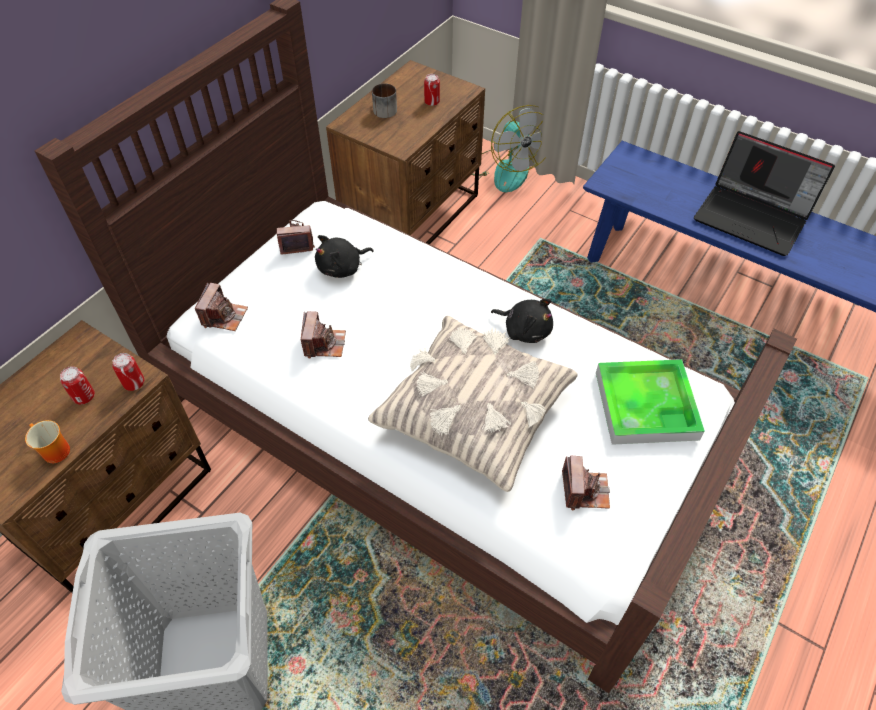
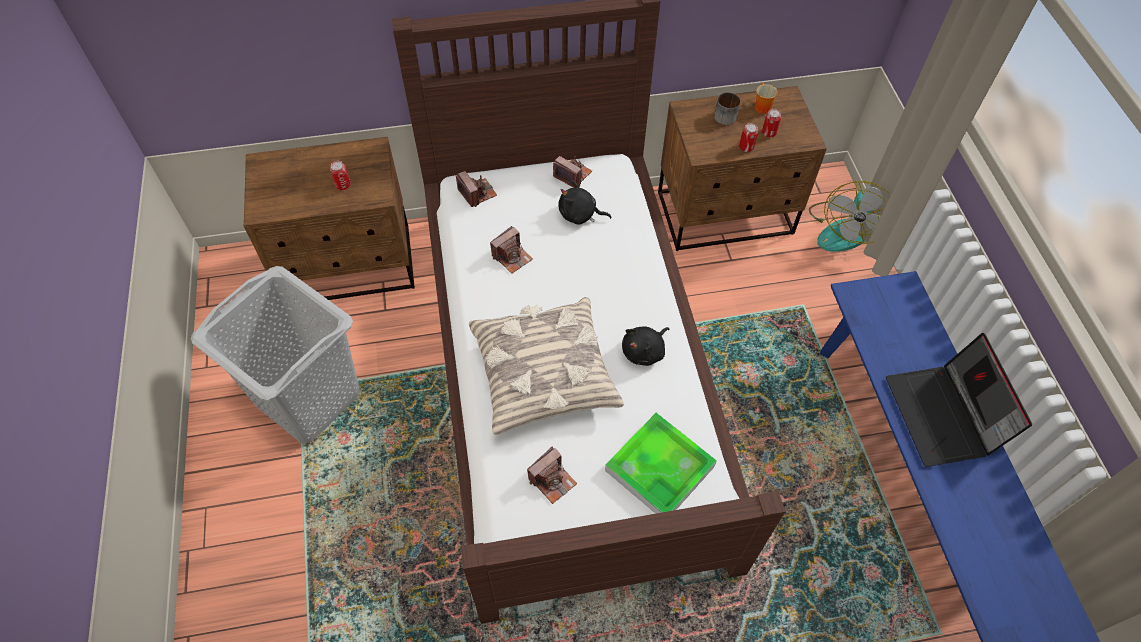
camera: 45 degrees right, 5 degrees up
(53, 452) = (300, 205): mug -> mug (761, 106)
(134, 383) = (373, 197): can -> can (746, 147)
(224, 316) = (477, 193): camera -> camera turned 90 degrees counterclockwise
(525, 330) = (645, 351): black plush toy -> black plush toy turned 60 degrees clockwise

